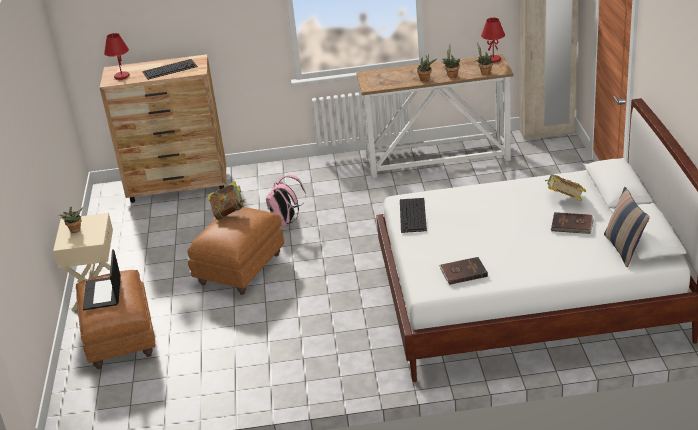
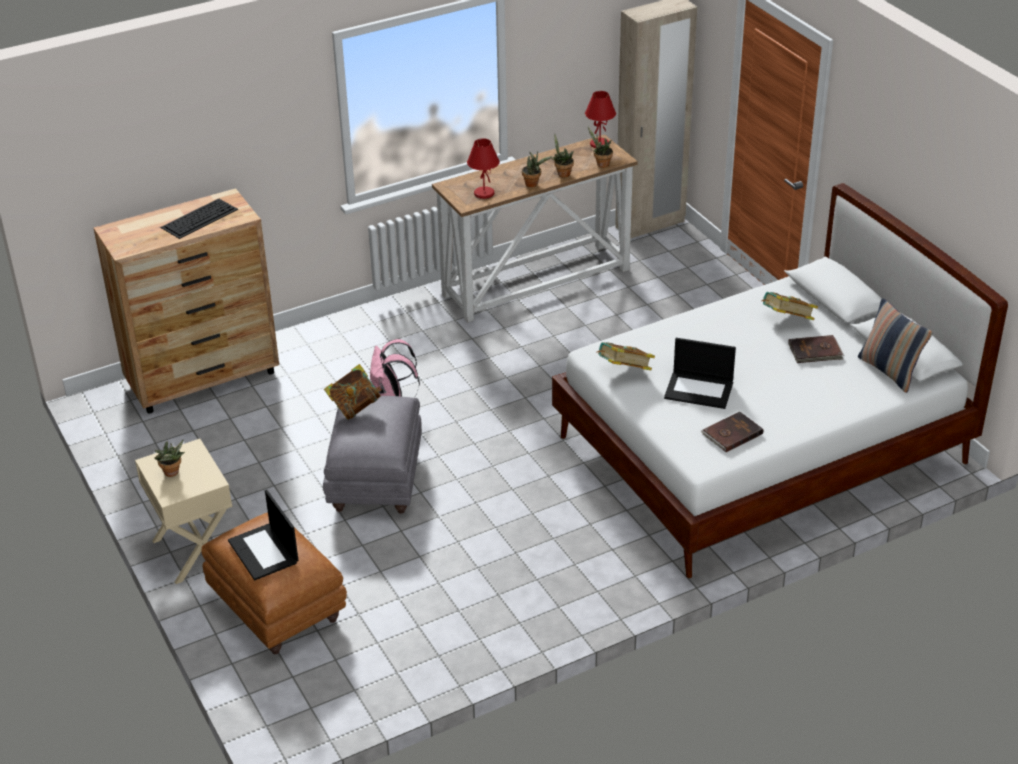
camera: 25 degrees left, 5 degrees up
(121, 76) = (135, 239): red table lamp -> red table lamp (483, 194)
(240, 269) = (375, 479): brown ottoman -> grey ottoman
(413, 215) = (624, 371): keyboard -> book
(460, 237) = (699, 390): none -> laptop

